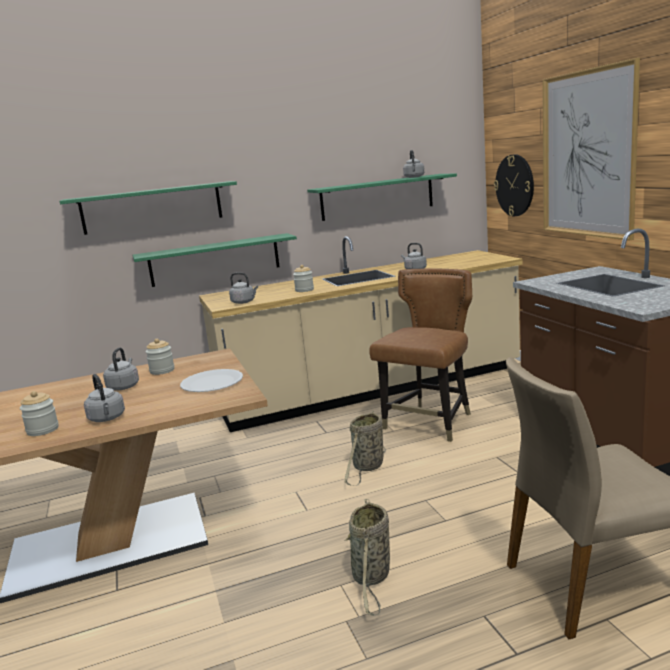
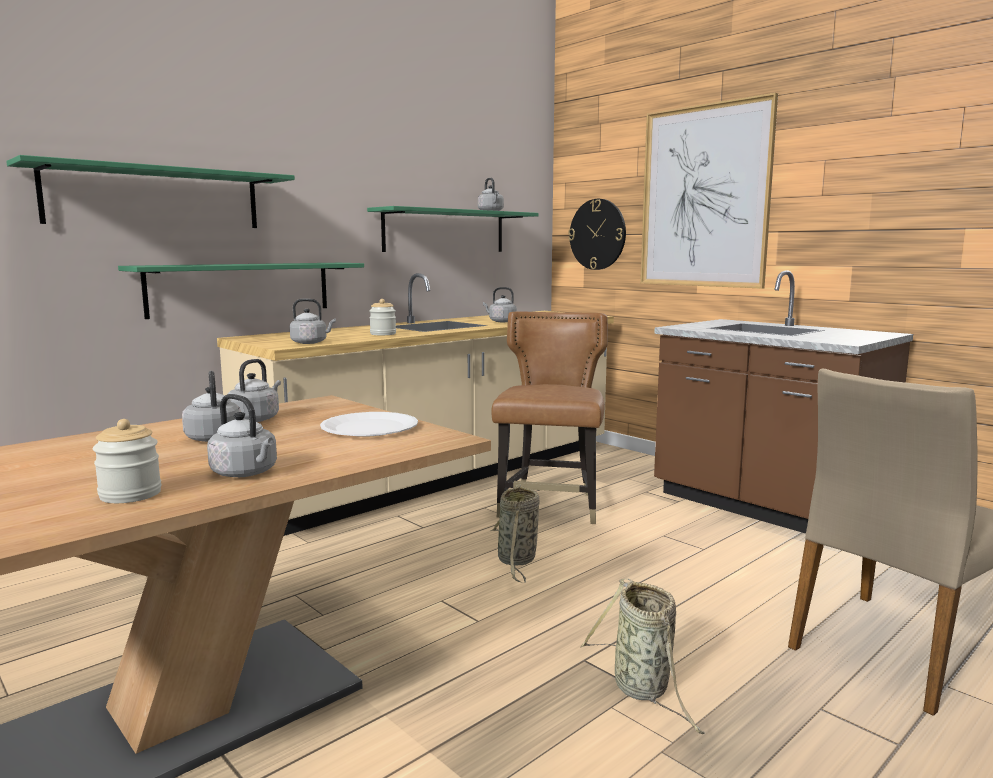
camera: 25 degrees left, 5 degrees down
(162, 370) = (256, 419): jar -> grey kettle

